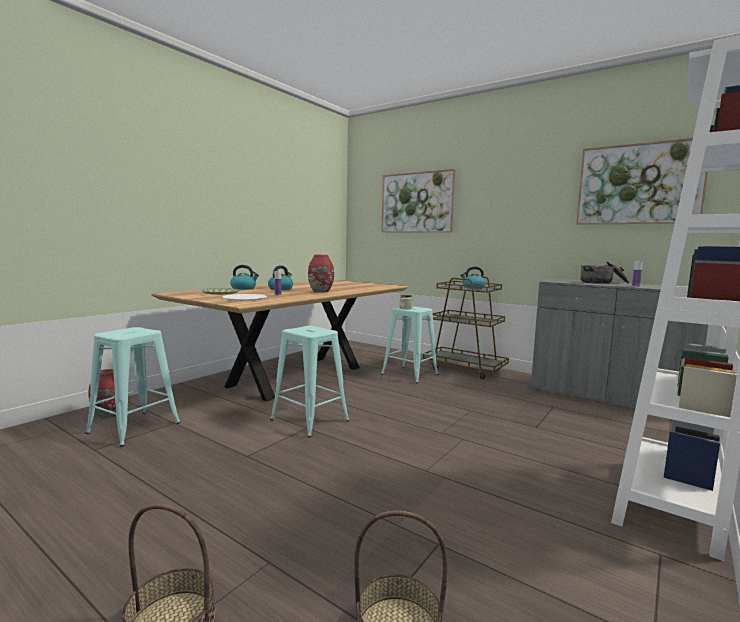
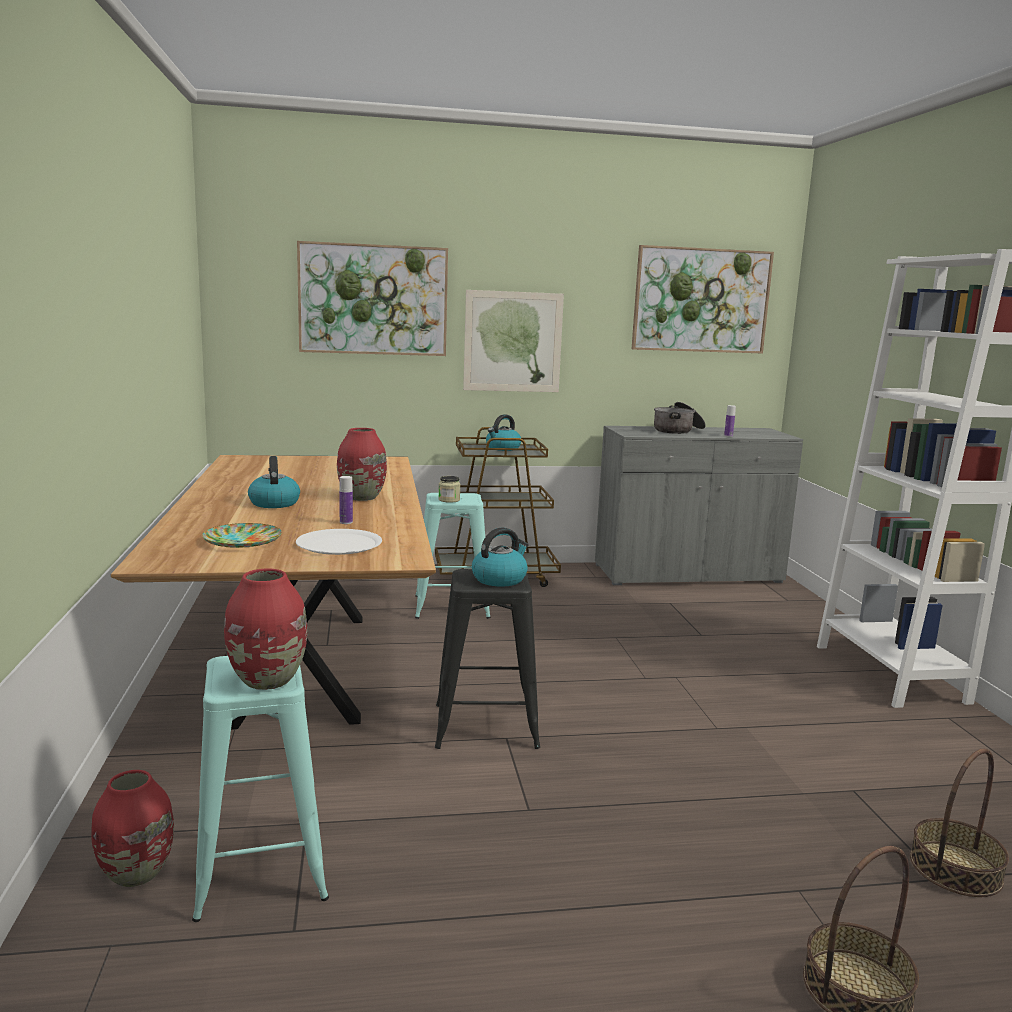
camera: 45 degrees left, 5 degrees up
(122, 334) = (267, 680): none -> red vase
(244, 288) = (206, 515): kettle -> kettle (499, 579)
(309, 420) = (486, 726): turquoise stool -> black stool
(492, 222) = (513, 342): none -> picture

